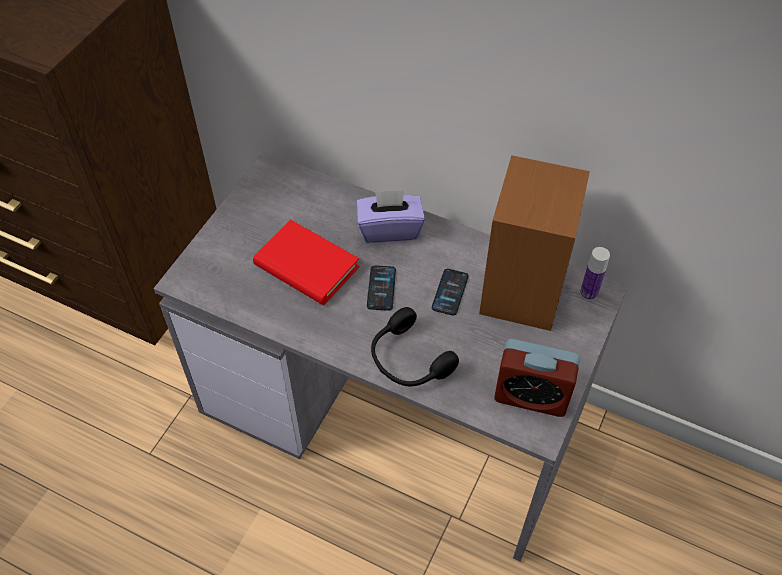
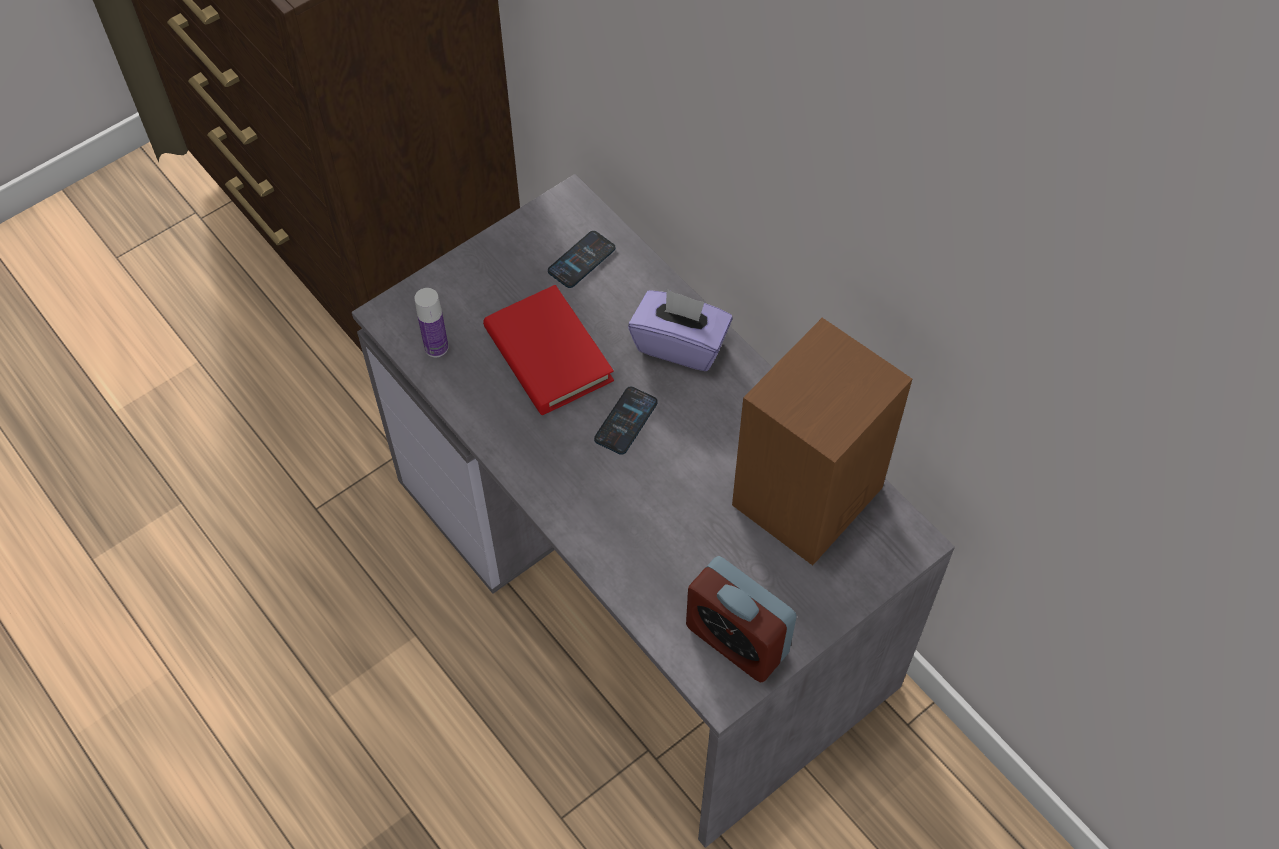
camera: 25 degrees right, 5 degrees up
(408, 360) = (608, 529): black headphones -> none
(450, 292) = (710, 461): phone -> phone (581, 260)
(588, 293) = (894, 535): bottle -> bottle (436, 347)

